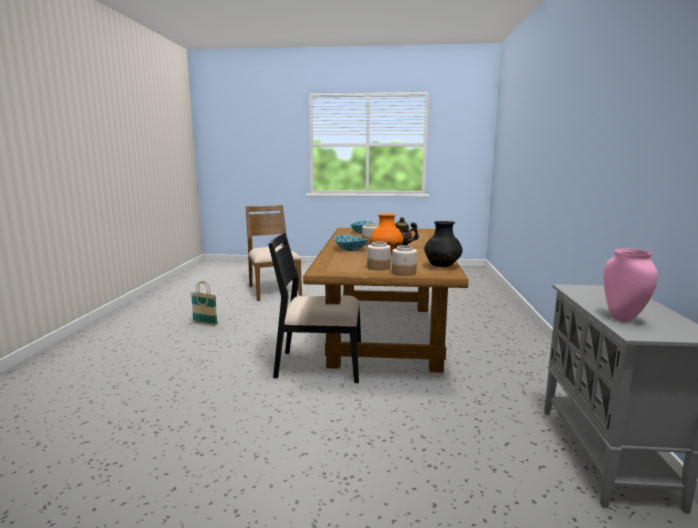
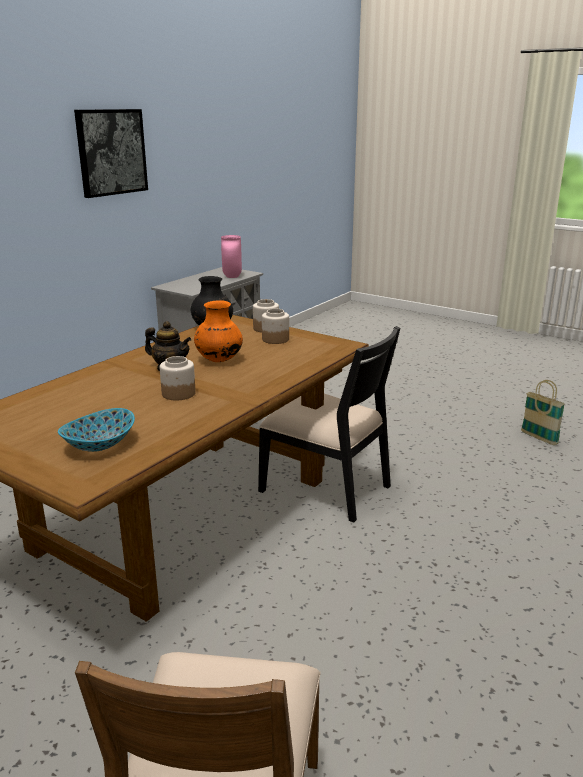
camera: 150 degrees left, 10 degrees up
(205, 324) = (477, 661): basket -> basket (539, 438)
(350, 249) = (243, 380): bowl -> none
(639, 115) = (111, 152): none -> picture

